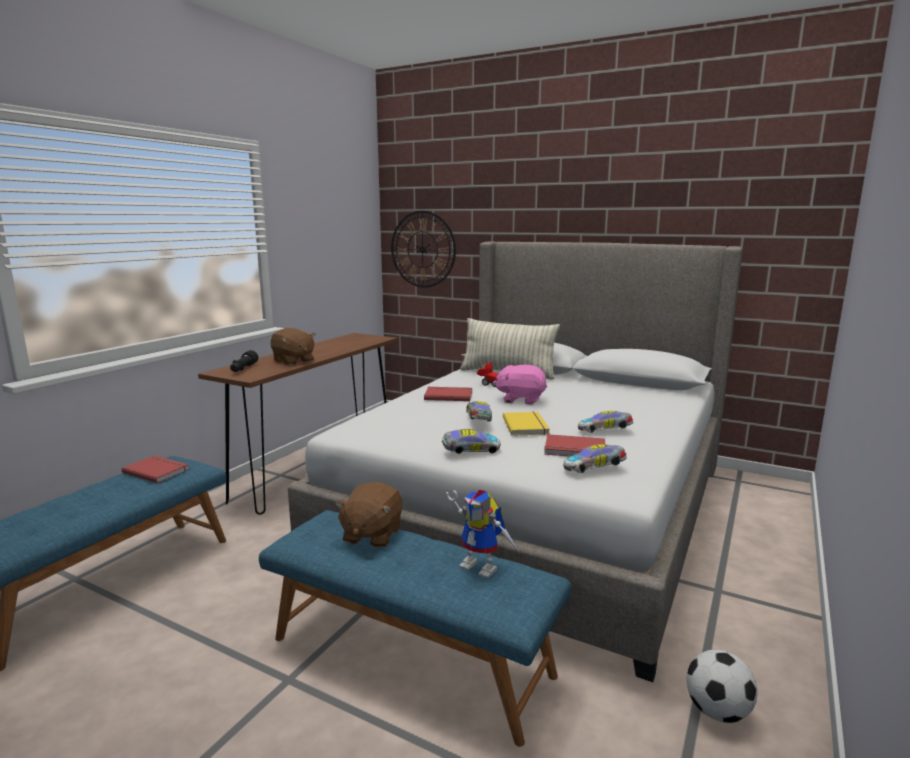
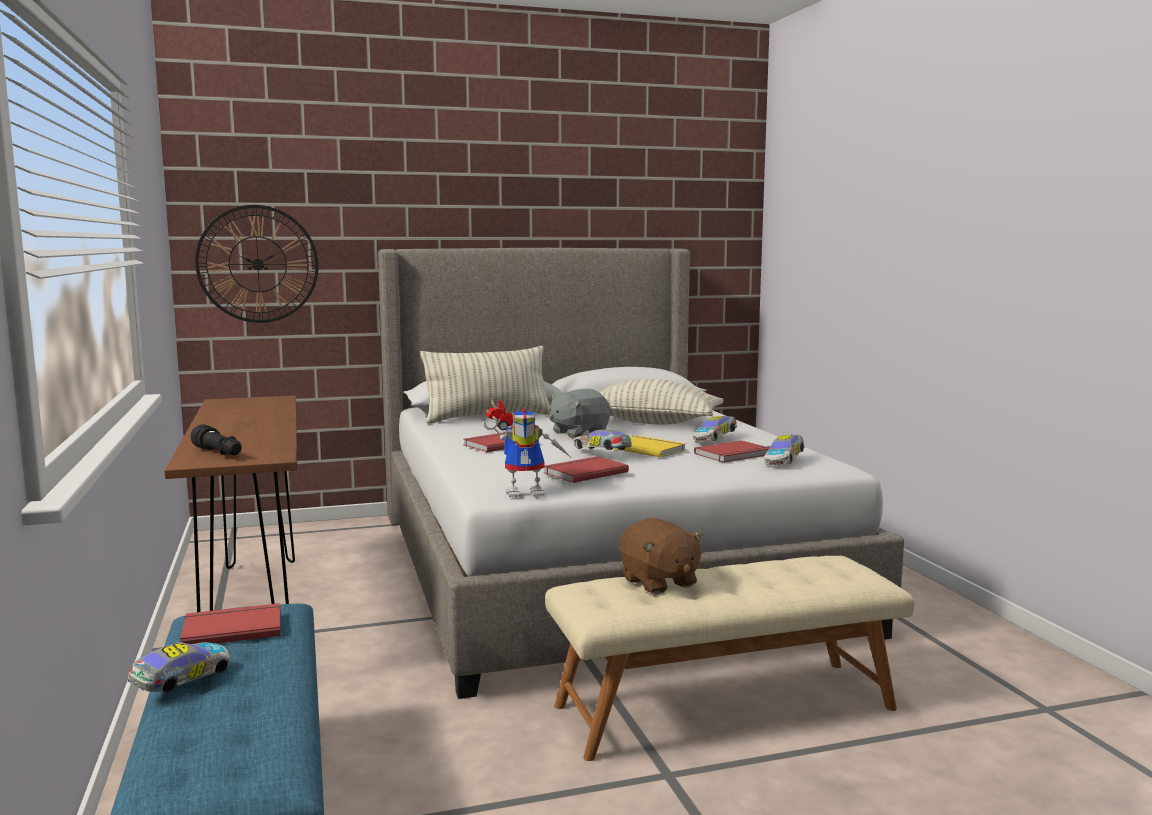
camera: 45 degrees left, 5 degrees down
(293, 361) = (258, 435): brown plush toy -> none
(411, 655) = (724, 706): blue bench -> beige bench
(420, 432) = (584, 472): none -> red book
(470, 452) = (667, 475): toy car -> toy car (181, 683)
(483, 567) = (794, 565): toy robot -> toy robot (528, 492)
(520, 399) = (578, 433): pink plush toy -> grey plush toy
(603, 403) = (651, 423): none -> pillow
(717, 712) = (945, 635): football -> none

